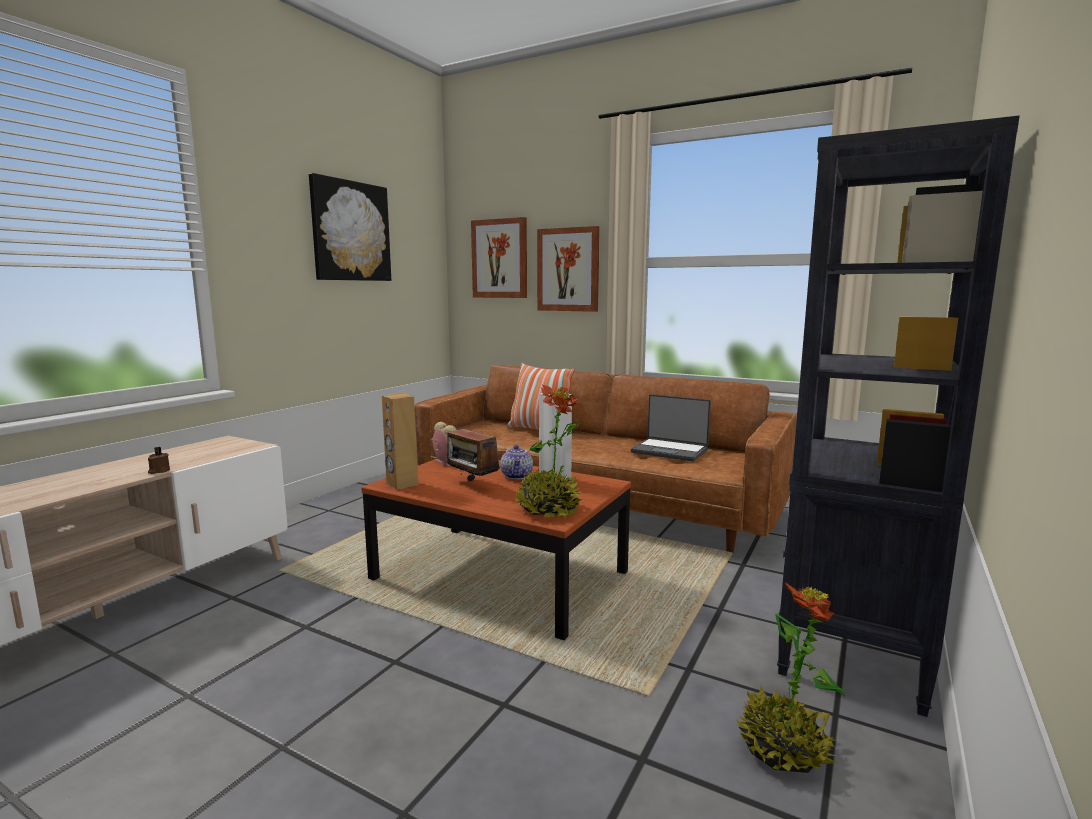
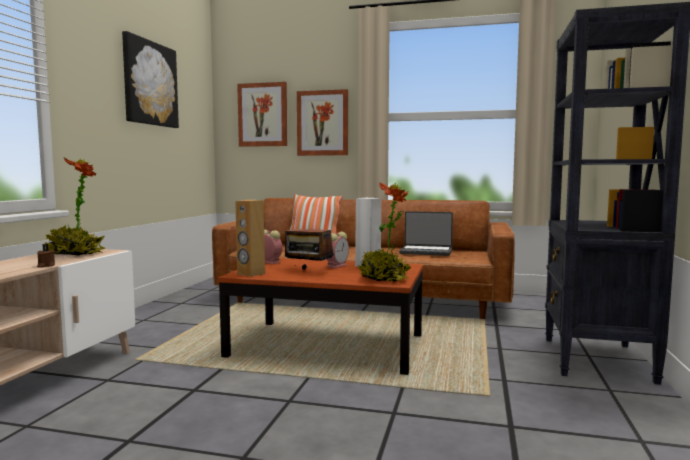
camera: 15 degrees left, 5 degrees down
(517, 476) = (337, 265): teapot -> alarm clock
(783, 749) = (592, 409): potted plant -> potted plant (75, 254)

